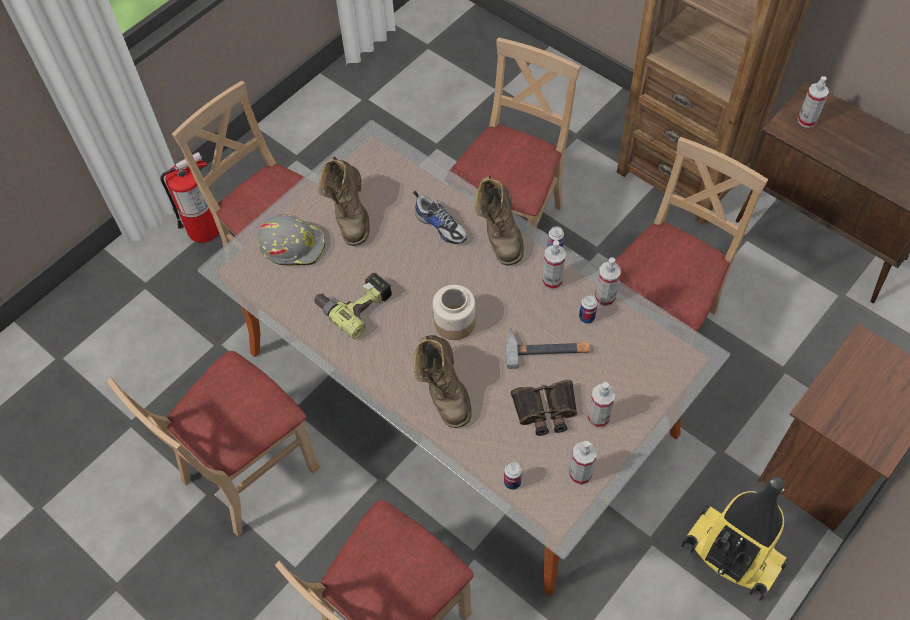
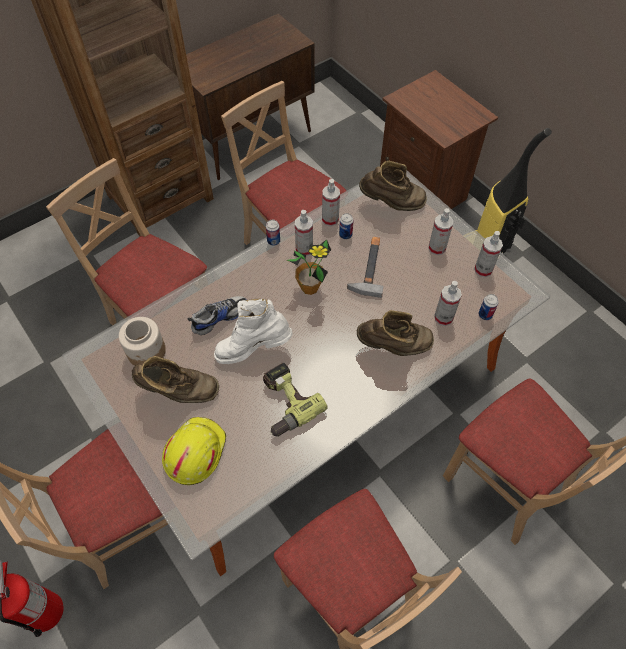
camera: 80 degrees left, 0 degrees up
(292, 244) = (194, 452): grey hard hat -> yellow hard hat
(411, 264) = (253, 349): none -> white boot
(454, 323) = (327, 326): jar -> jar (147, 352)
(500, 235) = (245, 275): brown boot -> brown boot (392, 204)
(501, 297) = (310, 287): none -> potted plant
(545, 411) = (425, 280): binoculars -> none
(807, 120) = (206, 71): spray bottle -> spray bottle (443, 318)

